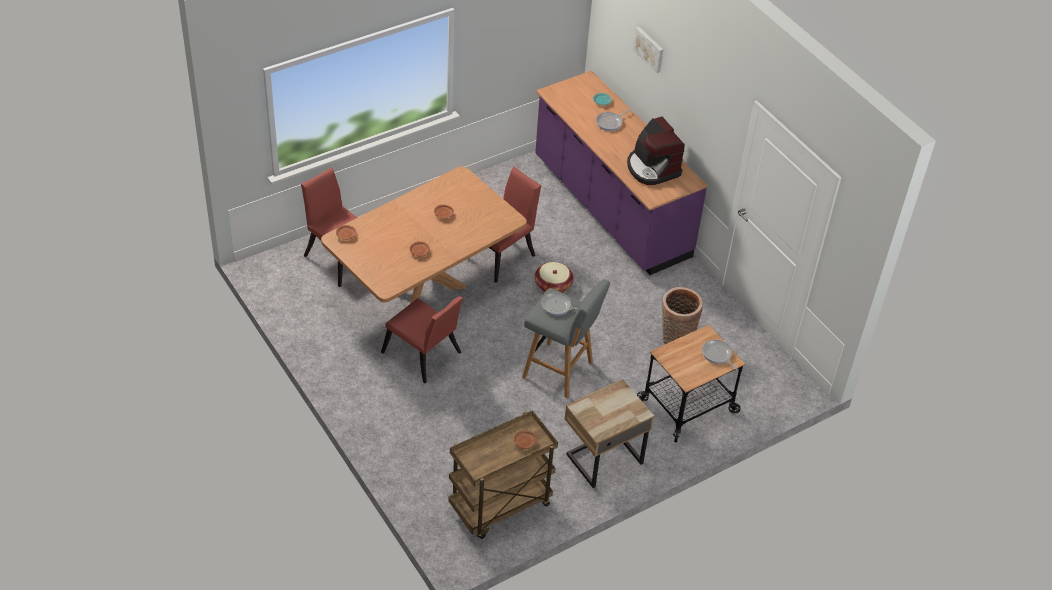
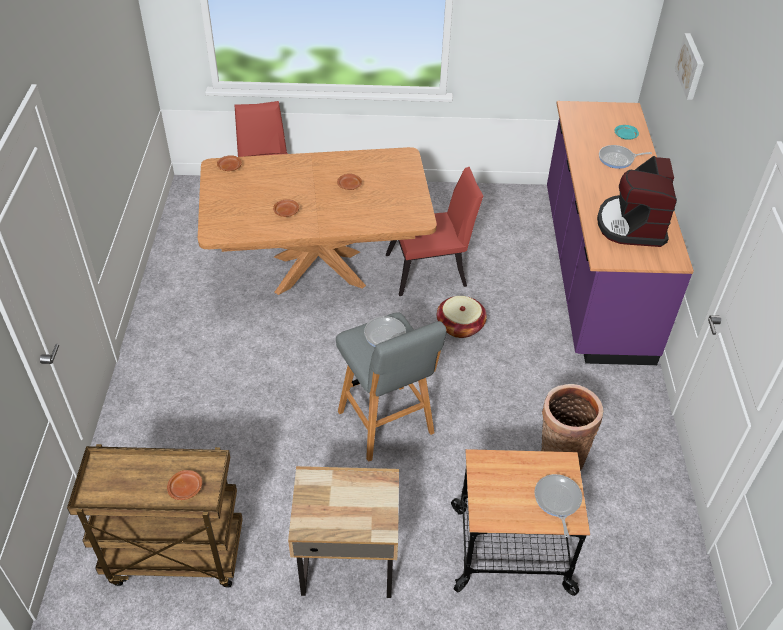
camera: 35 degrees right, 0 degrees up
(424, 356) = (256, 338): red chair -> none

